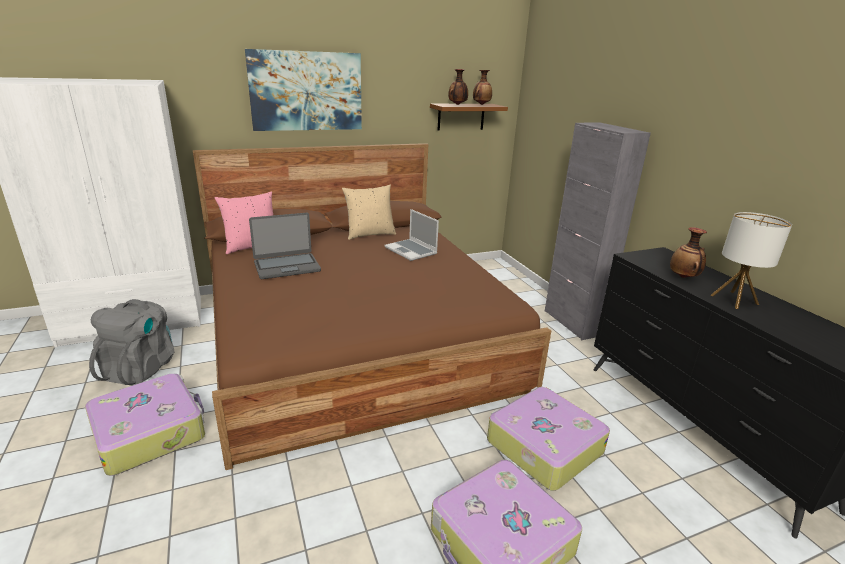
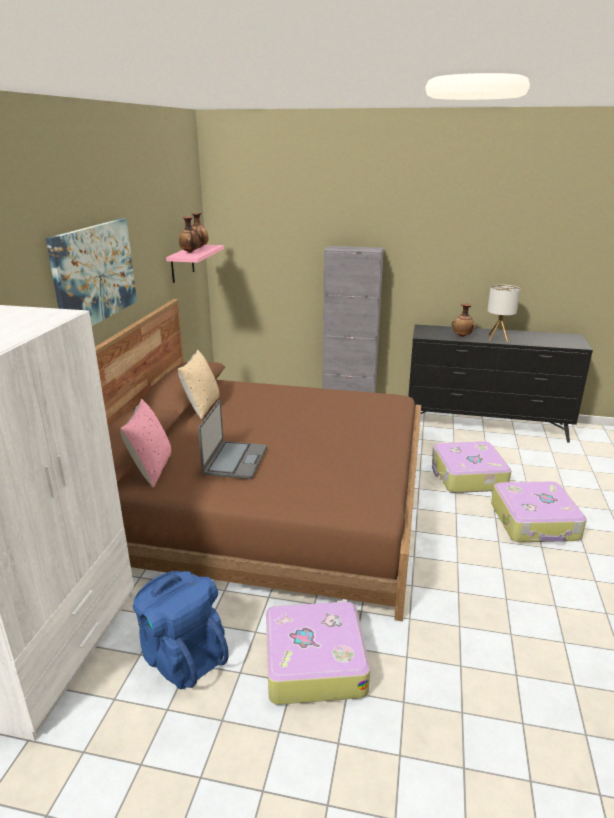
camera: 55 degrees left, 0 degrees up
(141, 368) = (182, 656): grey backpack -> blue backpack
(411, 251) = (266, 401): laptop -> none
(461, 116) = (182, 263): brown shelf -> pink shelf

